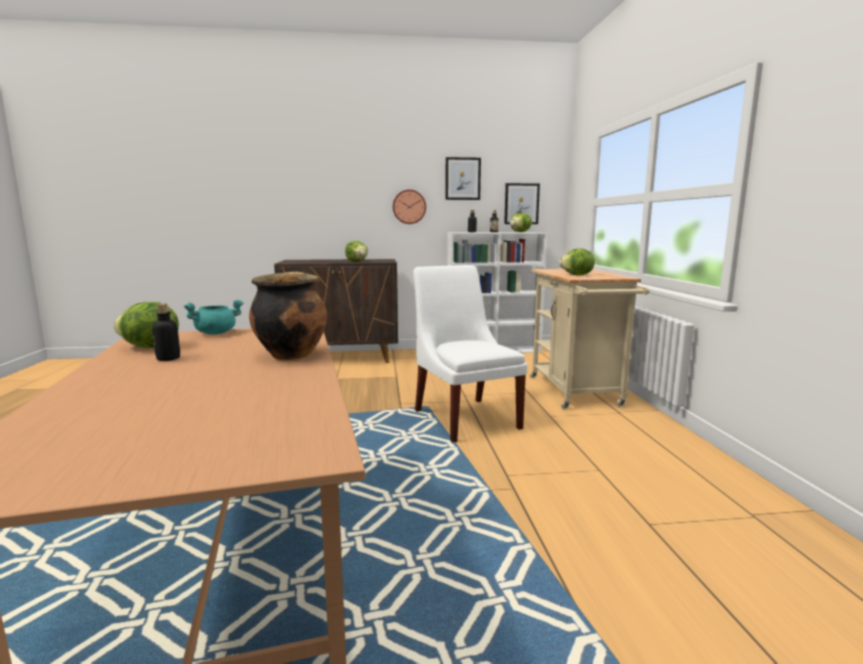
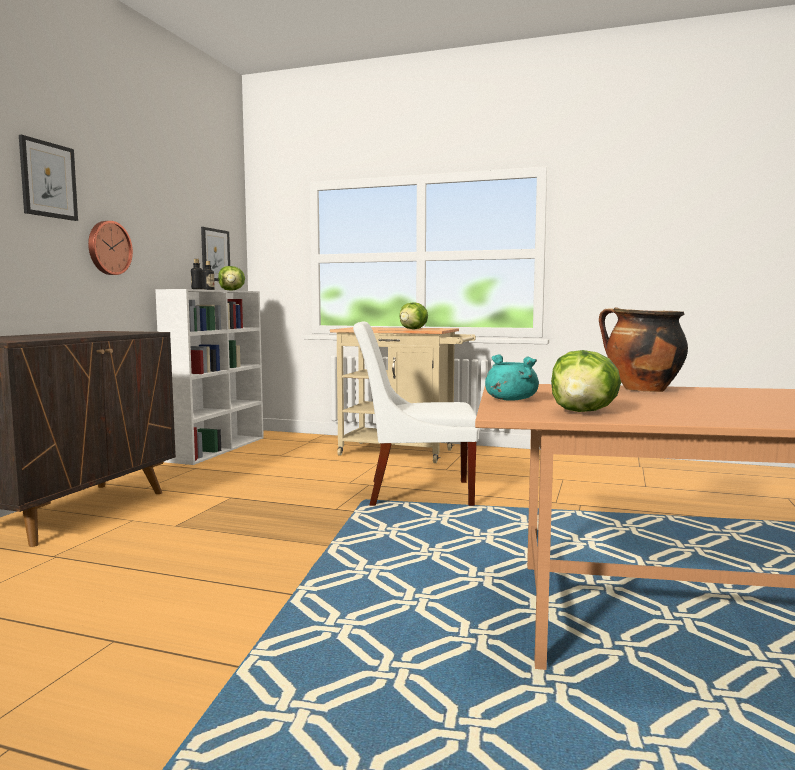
camera: 65 degrees left, 5 degrees down
(168, 358) = (648, 408): bottle -> none
(357, 261) = (106, 334): lettuce -> none
(462, 179) = (163, 214): picture -> picture (48, 180)

